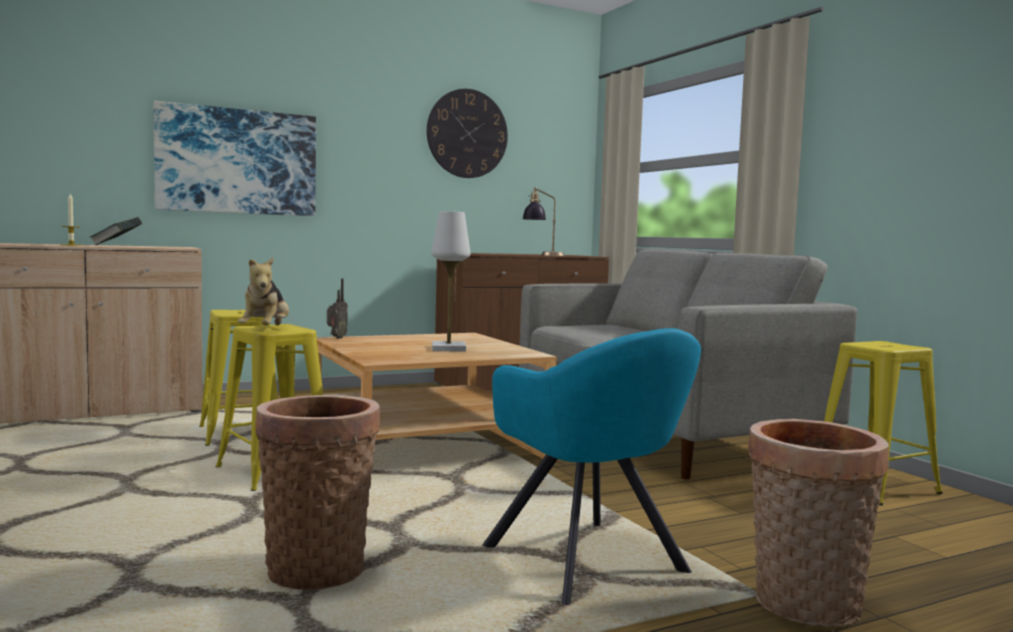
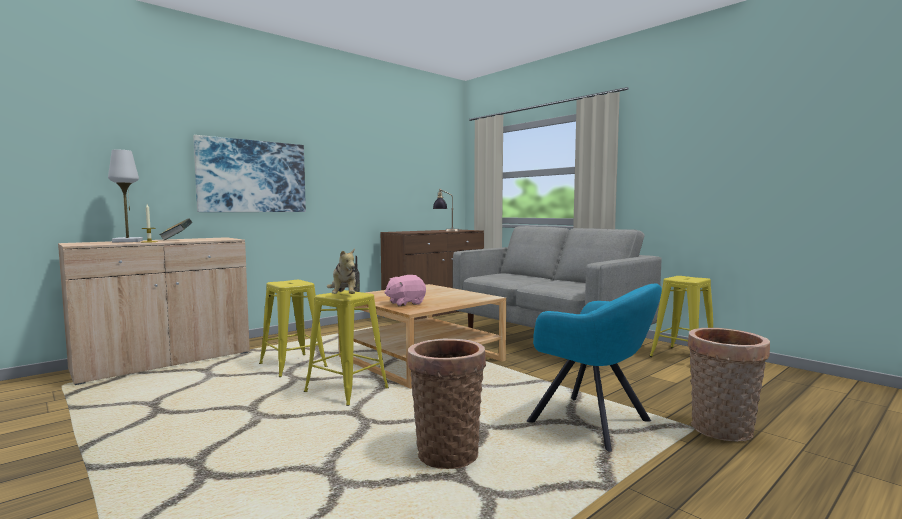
camera: 15 degrees left, 0 degrees up
(387, 352) = (405, 303): none -> pink plush toy
(448, 349) = (437, 297): white table lamp -> white table lamp (128, 241)
(467, 133) = (394, 155): wall clock -> none

